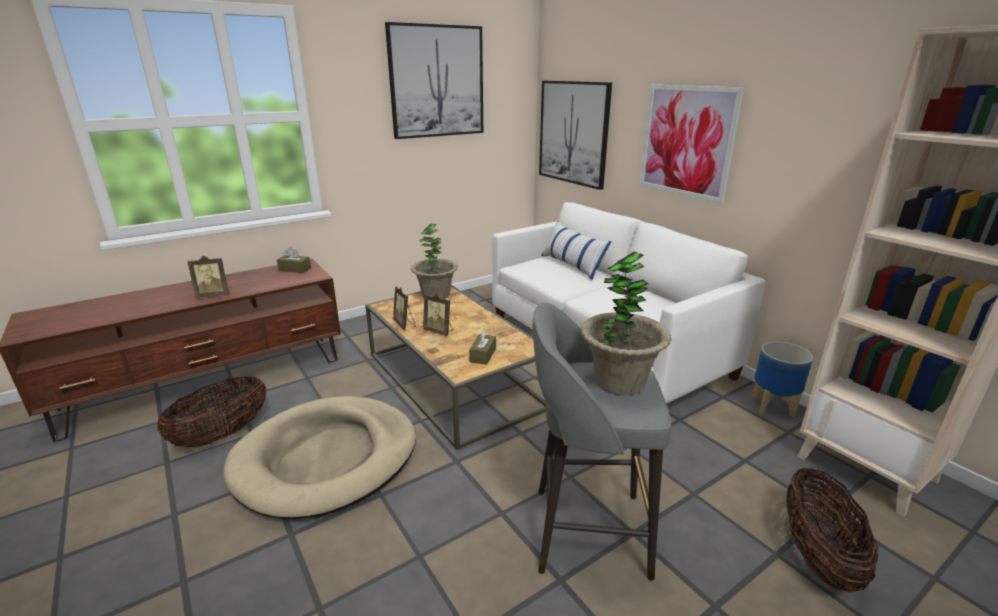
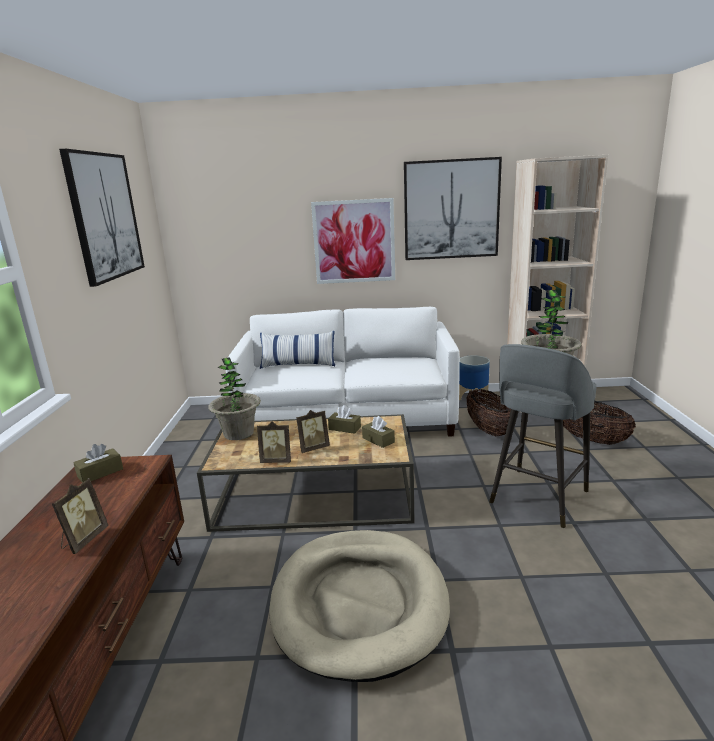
camera: 55 degrees left, 5 degrees down
(222, 434) = (229, 687): basket -> basket (488, 430)
(490, 332) = (344, 428): none -> brown tissue box
(573, 133) = (224, 253): picture -> picture (451, 209)

